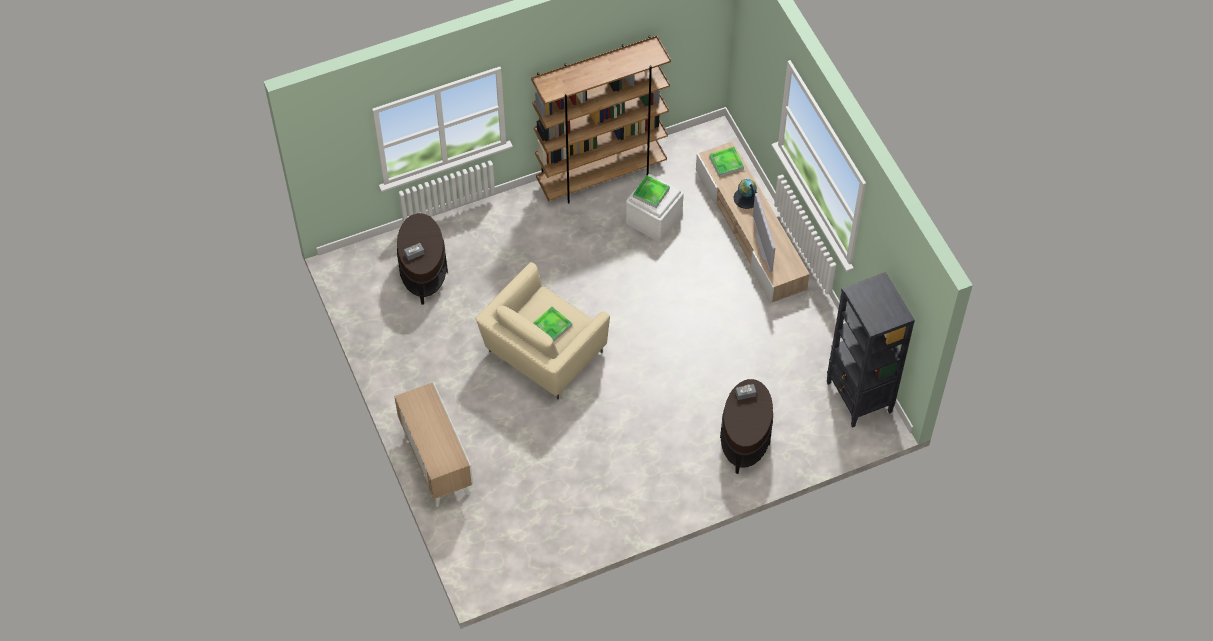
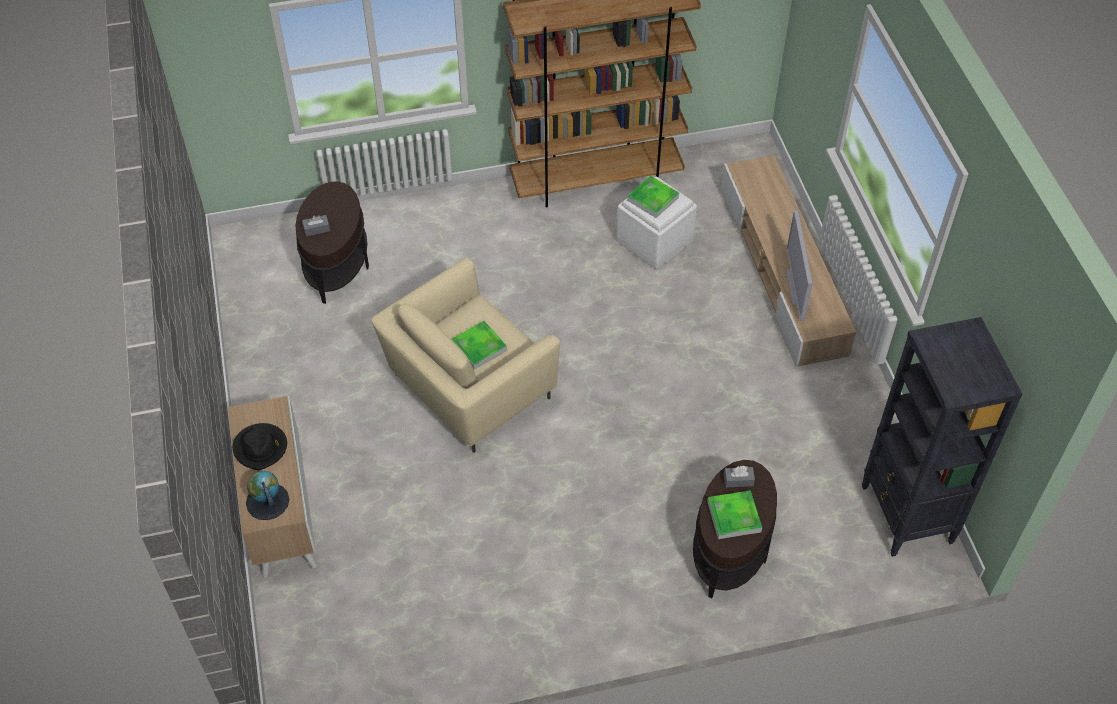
camera: 10 degrees right, 5 degrees down
(425, 421) = (261, 448): none -> black hat
(726, 163) = (761, 180): tray -> tray (734, 516)
(746, 198) = (781, 225): globe -> globe (267, 501)

